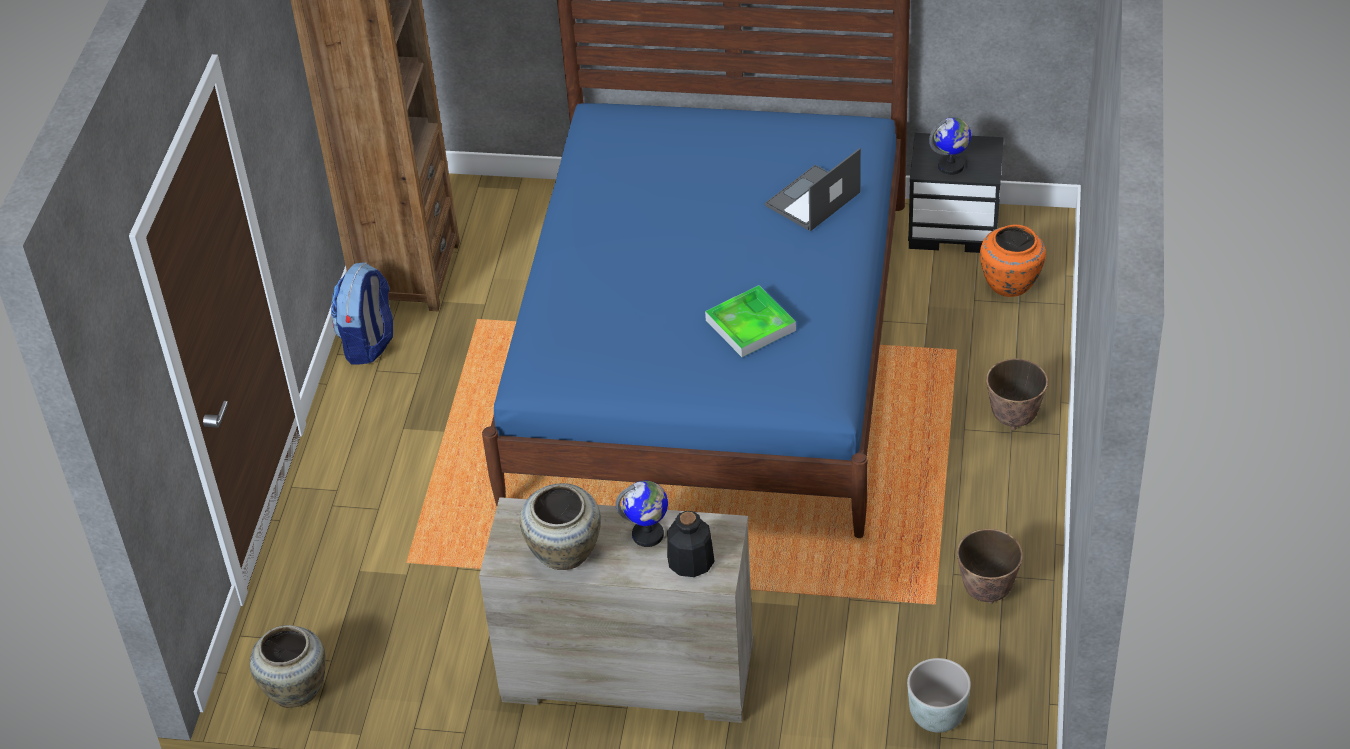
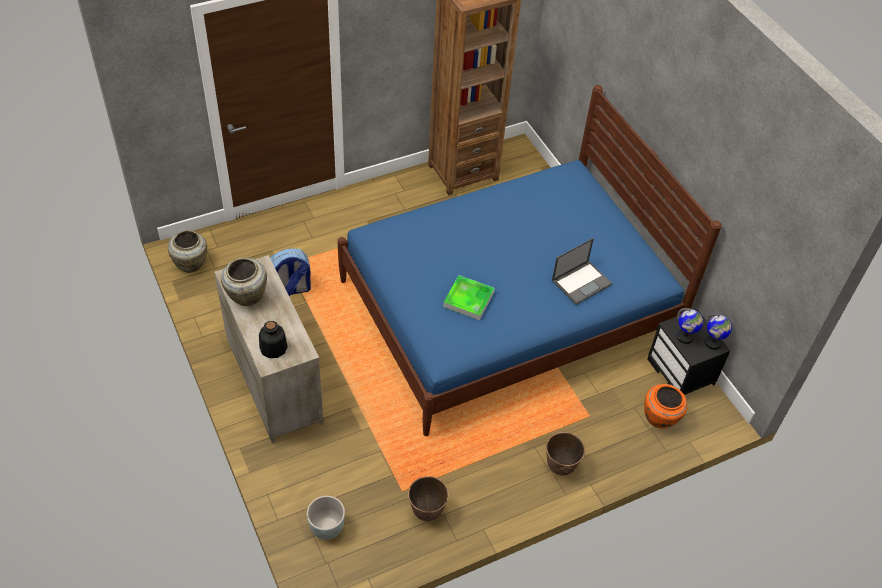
camera: 50 degrees right, 5 degrees up
(369, 343) = (409, 182): backpack -> backpack (290, 290)
(648, 535) = (279, 323): globe -> globe (713, 343)
(812, 200) = (582, 282): laptop -> laptop turned 135 degrees clockwise

